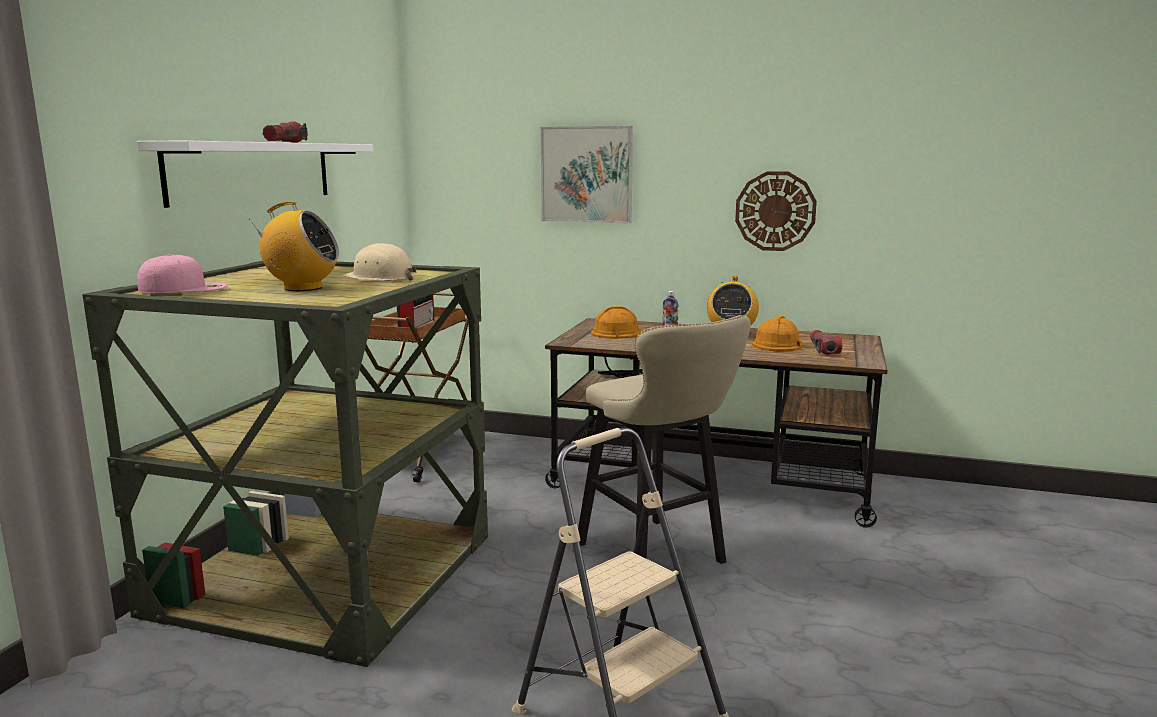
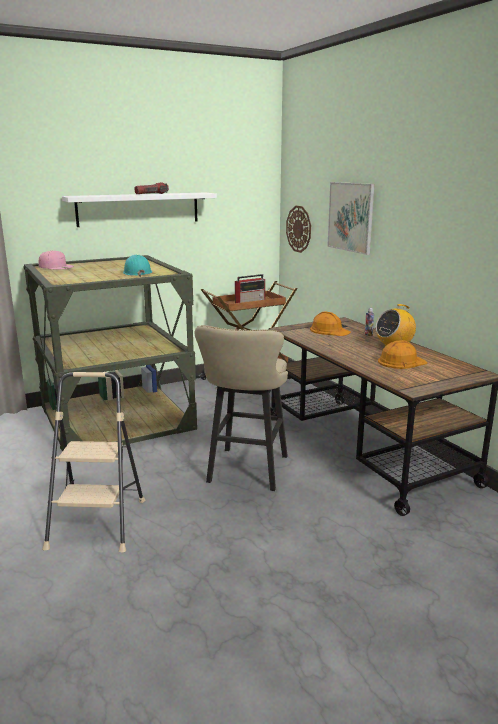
camera: 45 degrees right, 5 degrees up
(302, 288) = (90, 273): radio -> none
(380, 277) = (137, 273): beige hard hat -> turquoise hard hat
(775, 211) = (446, 258): wall clock -> wall clock (299, 229)
(823, 349) = (418, 373): flashlight -> none

